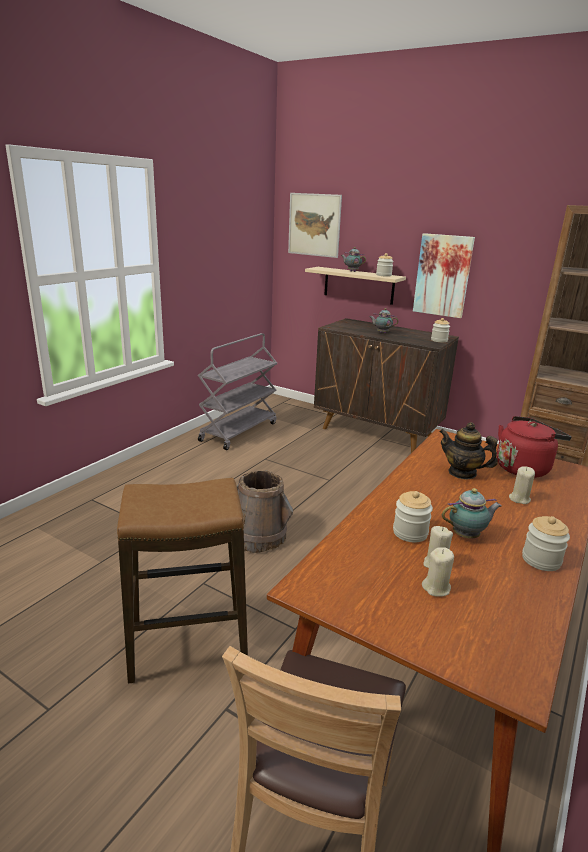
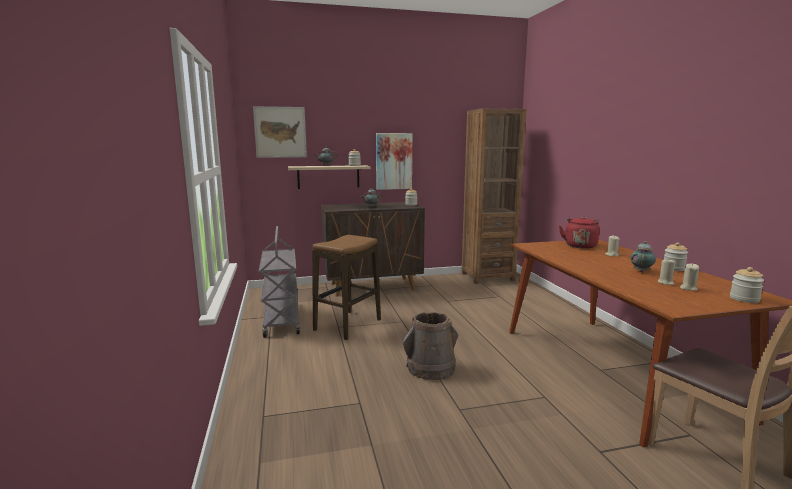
camera: 45 degrees left, 10 degrees down
(187, 644) = (522, 442): stool -> stool (347, 325)
(410, 533) = (629, 278): jar -> jar (744, 299)
(462, 473) = (572, 254): teapot -> none

